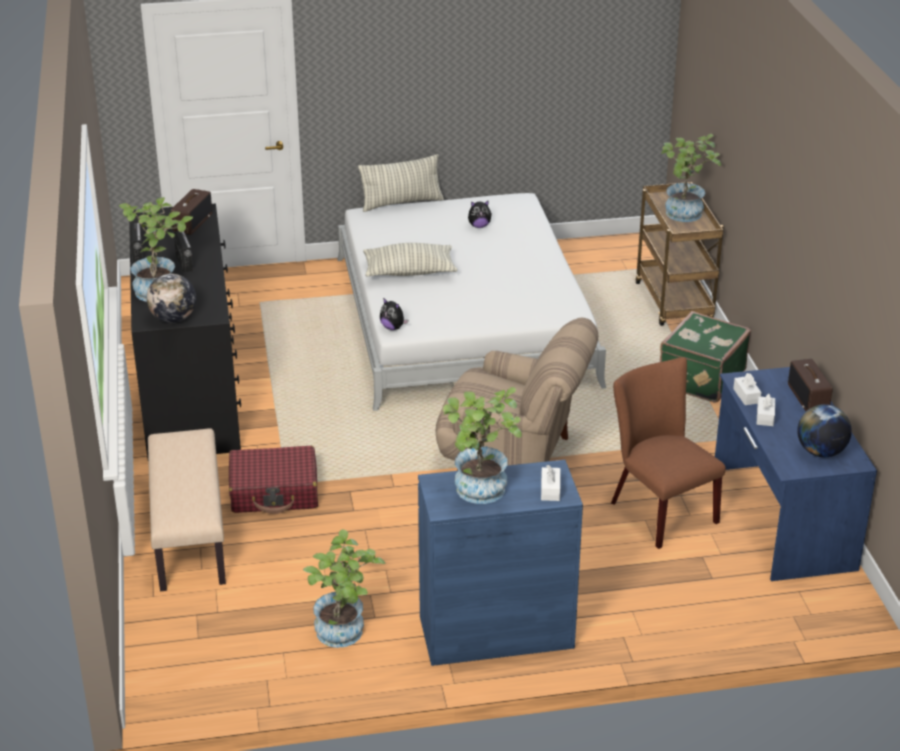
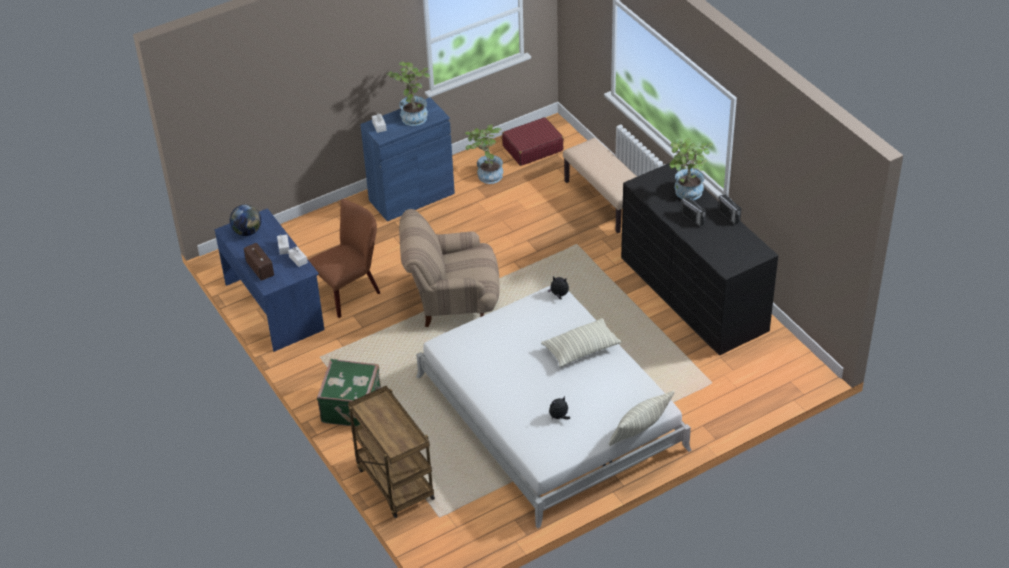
camera: 160 degrees right, 10 degrees up
(173, 319) = (657, 175): globe -> none
(192, 222) = (722, 255): radio -> none
(274, 492) = (580, 238): red suitcase -> red suitcase (532, 148)
(658, 509) = (350, 291): brown chair -> brown chair turned 75 degrees counterclockwise
(684, 216) = (385, 423): potted plant -> none

